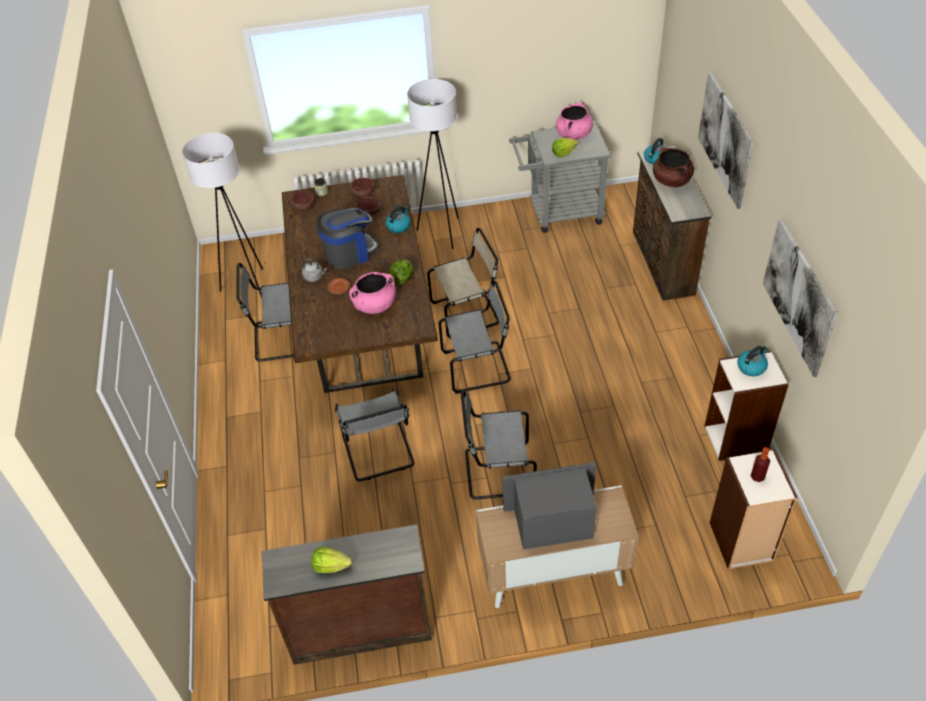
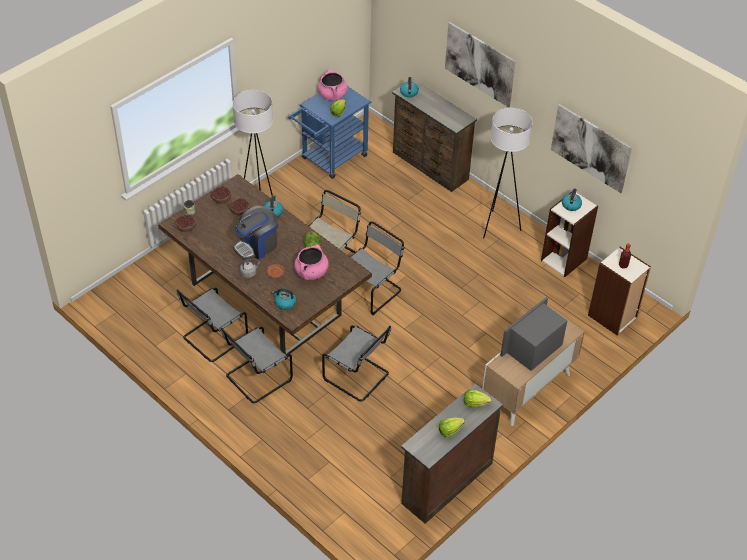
camera: 40 degrees left, 0 degrees up
(248, 286) = (147, 314): white floor lamp -> white floor lamp (498, 227)
(317, 324) = (285, 303): none -> kettle
(349, 253) = (257, 245): coffee machine -> coffee machine turned 150 degrees counterclockwise
(392, 549) = (475, 403): none -> lettuce
(496, 471) = (443, 350): grey chair -> grey chair (256, 379)
(559, 213) = (330, 159): grey cart -> blue cart
(672, 180) = (432, 104): brown cooking pot -> none

